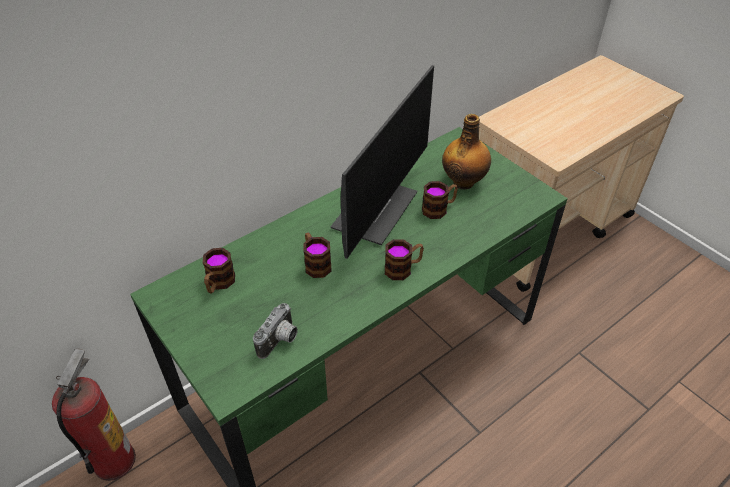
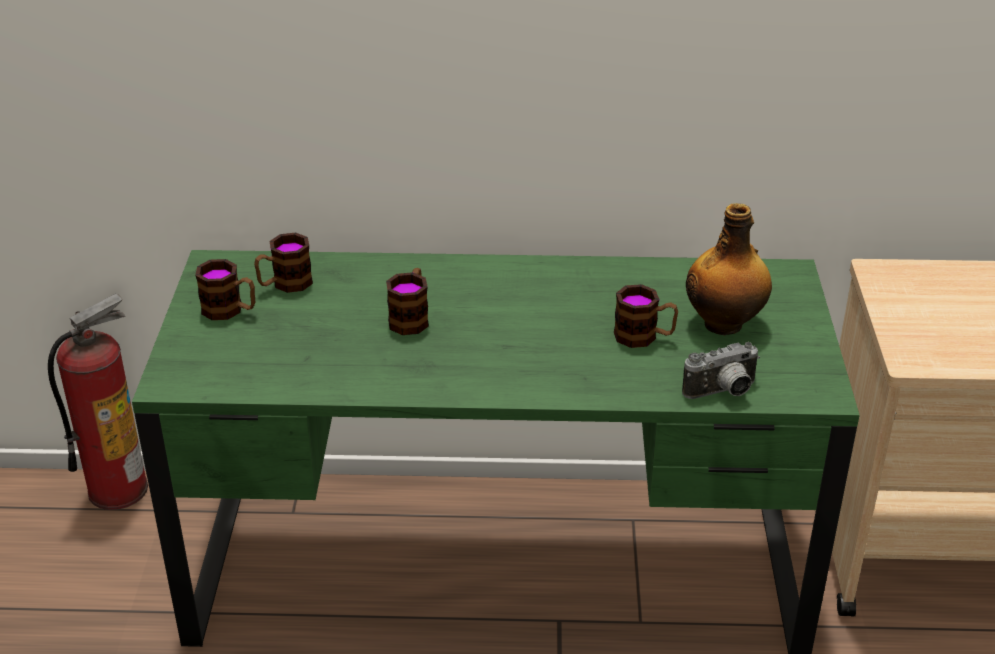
camera: 40 degrees right, 10 degrees down
(280, 341) = (277, 368): camera -> camera (723, 393)
(375, 209) = (558, 298): monitor -> none
(403, 268) = (507, 374): mug -> mug (230, 310)

